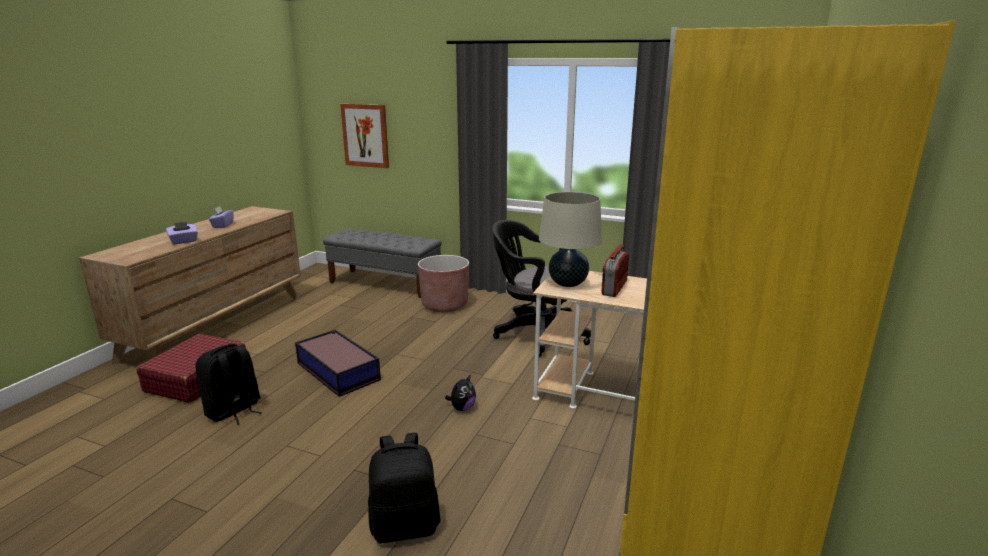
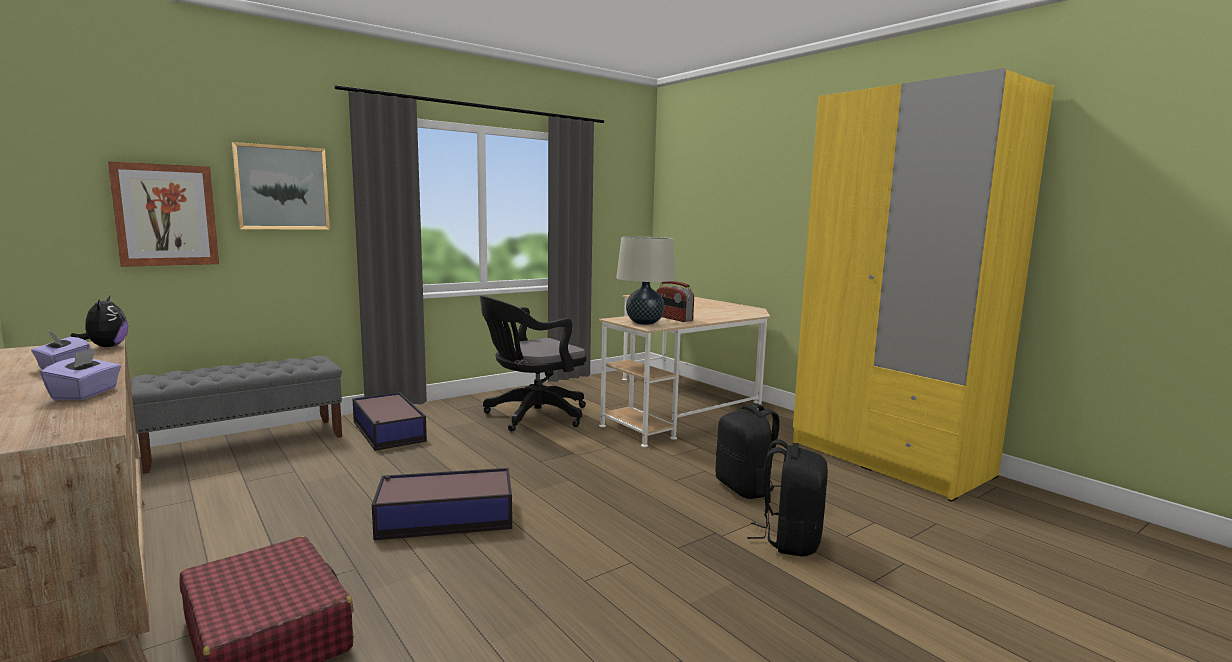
camera: 60 degrees left, 10 degrees down
(233, 411) = (438, 610): black backpack -> black backpack (745, 488)
(422, 118) = (282, 188): none -> picture
(444, 305) = (388, 432): brown planter -> storage box
(462, 408) = (623, 475): plush toy -> plush toy (106, 347)

